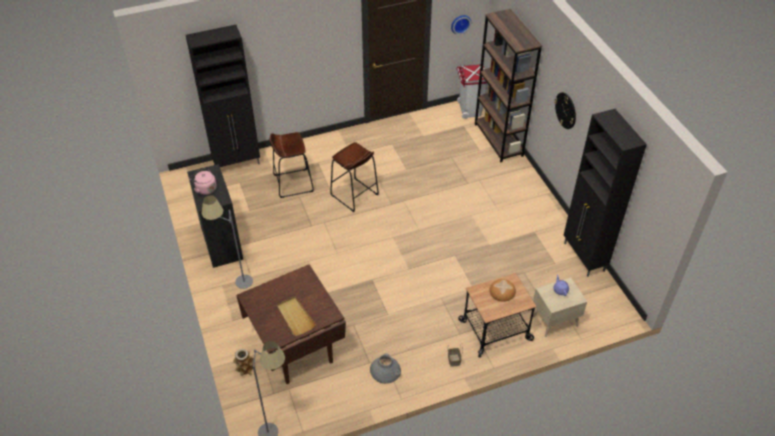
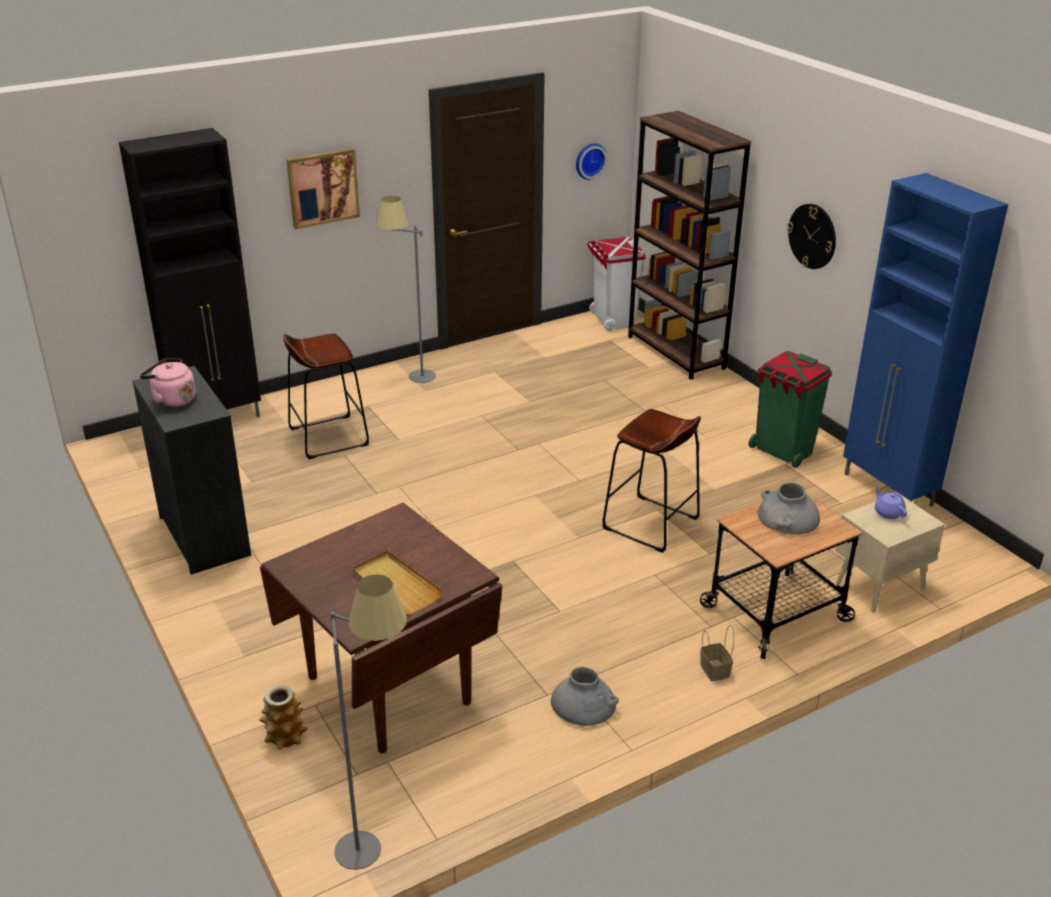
camera: 10 degrees left, 15 degrees down
(236, 284) = (243, 596): grey floor lamp -> grey floor lamp (411, 380)
(298, 48) = (323, 188): none -> picture
(354, 195) = (446, 443): brown stool -> brown stool (650, 524)
(502, 291) = (788, 517): bread -> grey vase
(535, 223) = (783, 451): none -> green trash can
(584, 257) = (888, 490): black cabinet -> blue cabinet

